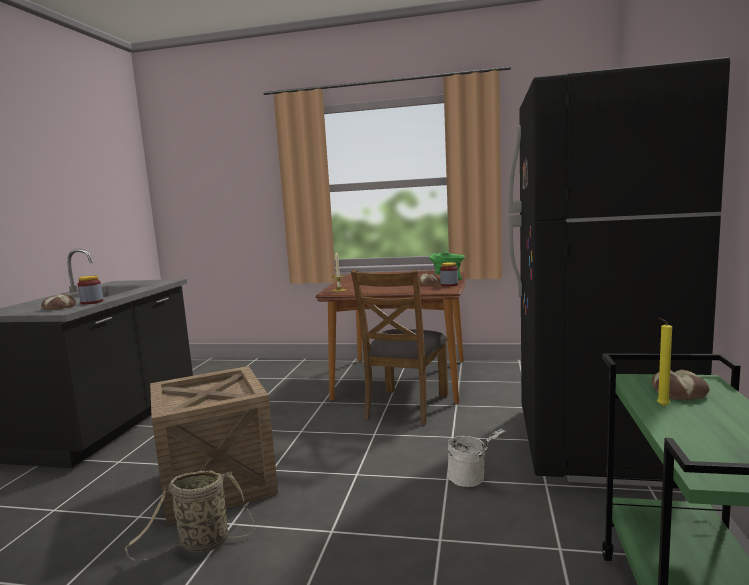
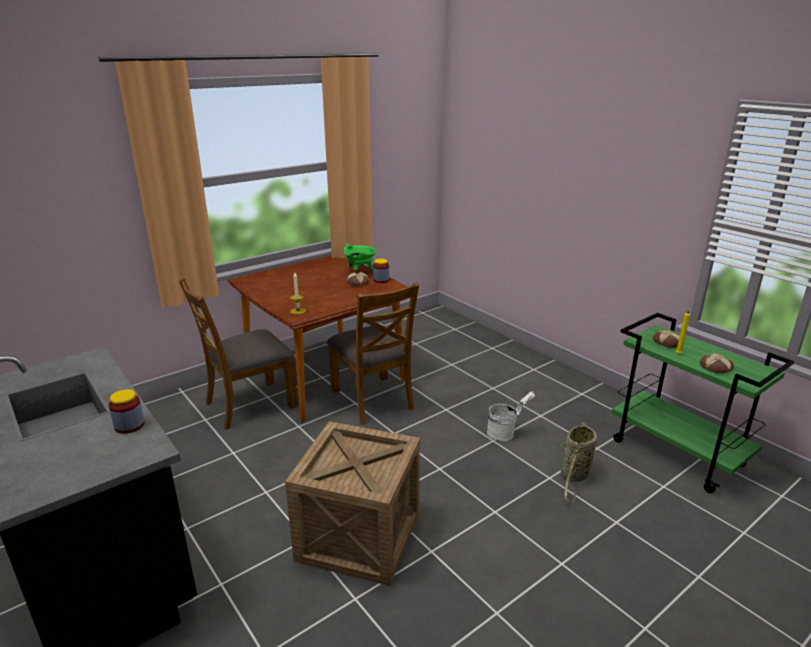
camera: 50 degrees left, 15 degrees up
(58, 307) = (112, 450): bread -> bread (716, 368)
(201, 544) = (441, 576): basket -> basket (574, 476)
(322, 379) = (249, 404): none -> brown chair
(597, 445) = (524, 377): black fridge -> none

